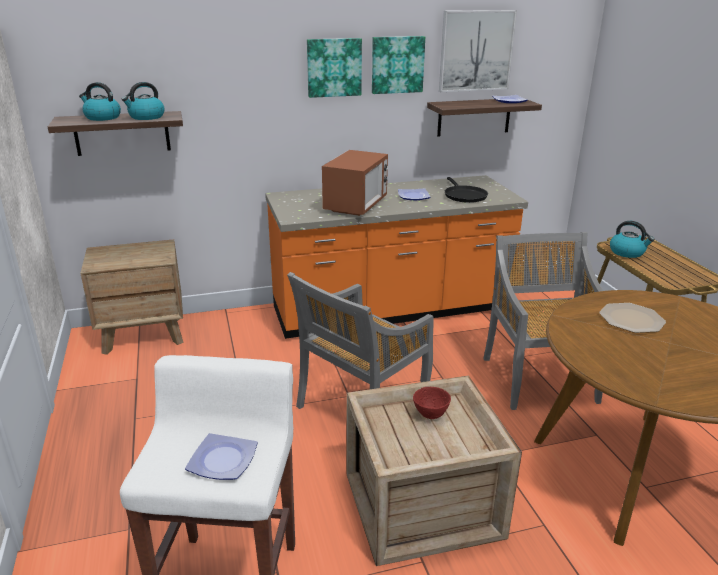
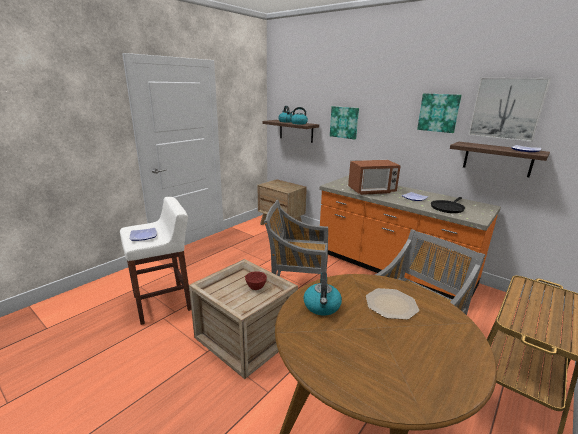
camera: 55 degrees right, 5 degrees down
(334, 67) = (397, 110): picture -> picture (344, 122)
(627, 252) = (527, 291): kettle -> kettle (322, 306)

